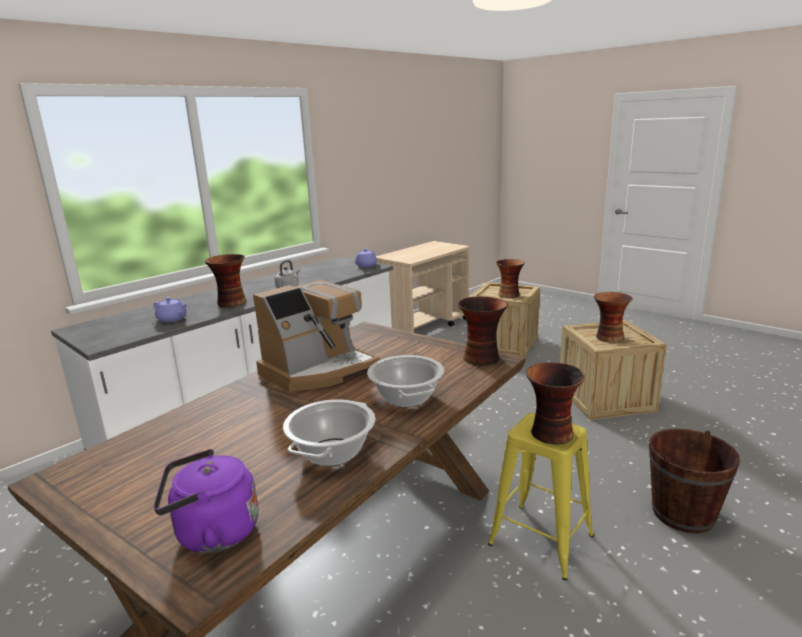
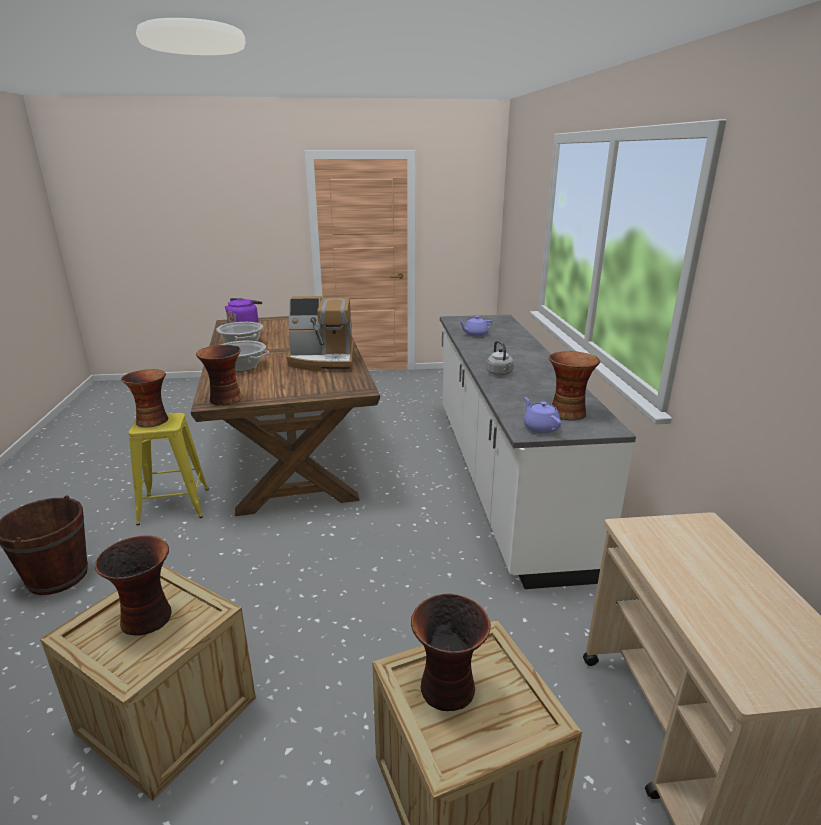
camera: 130 degrees right, 5 degrees up
(231, 303) = (486, 351): vase -> vase (567, 412)
(318, 370) = (323, 361): coffee machine -> coffee machine turned 90 degrees counterclockwise

